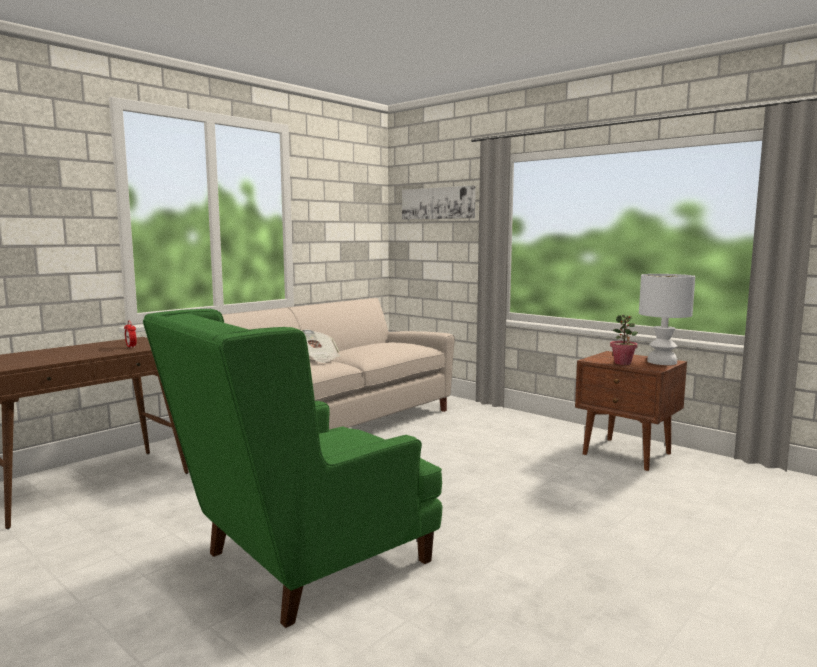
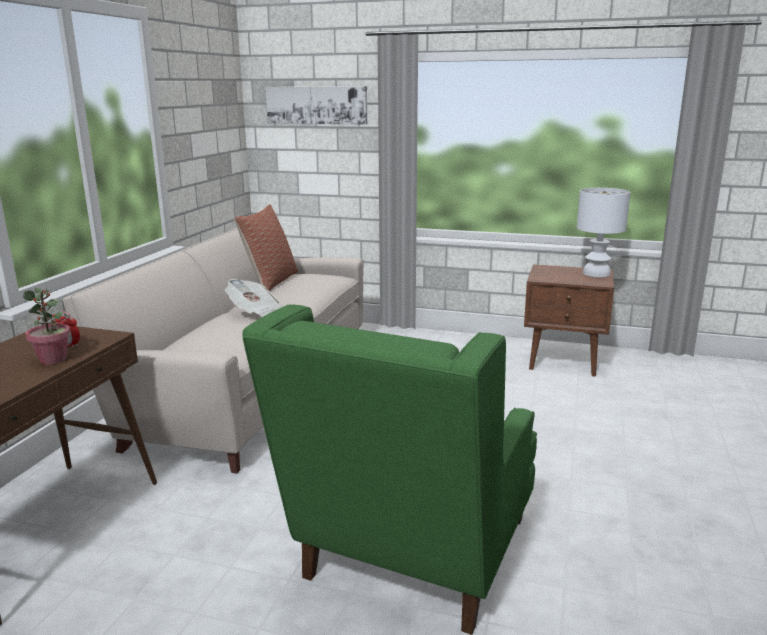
camera: 25 degrees left, 10 degrees up
(364, 344) = (270, 282): none -> pillow
(622, 363) = (569, 279): potted plant -> potted plant (53, 360)

